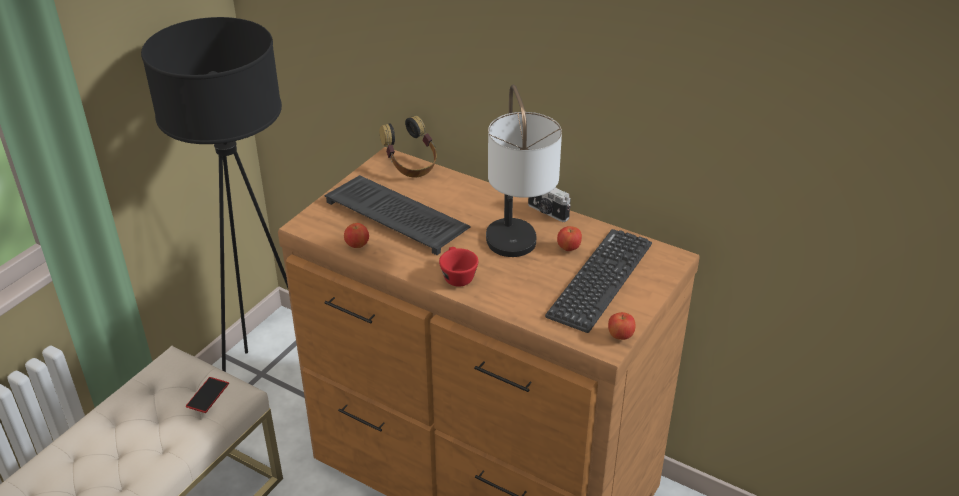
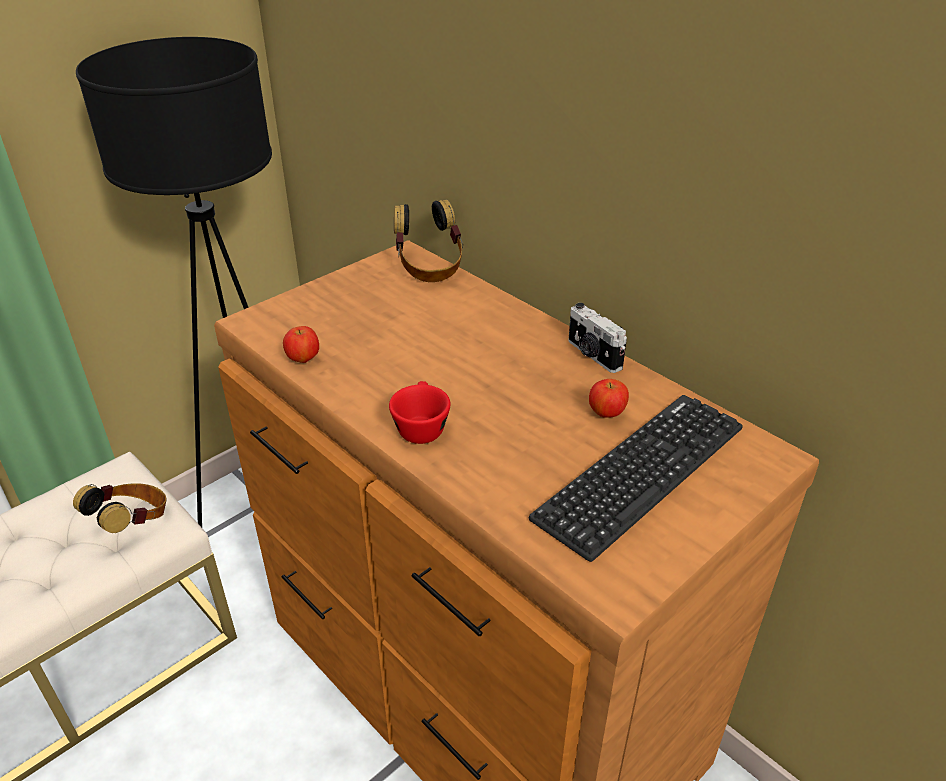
camera: 15 degrees right, 0 degrees up
(207, 395) = (132, 523): phone -> headphones
(398, 215) = (381, 327): keyboard -> none
(516, 257) = (521, 413): table lamp -> none
(620, 336) = (645, 579): apple -> none

